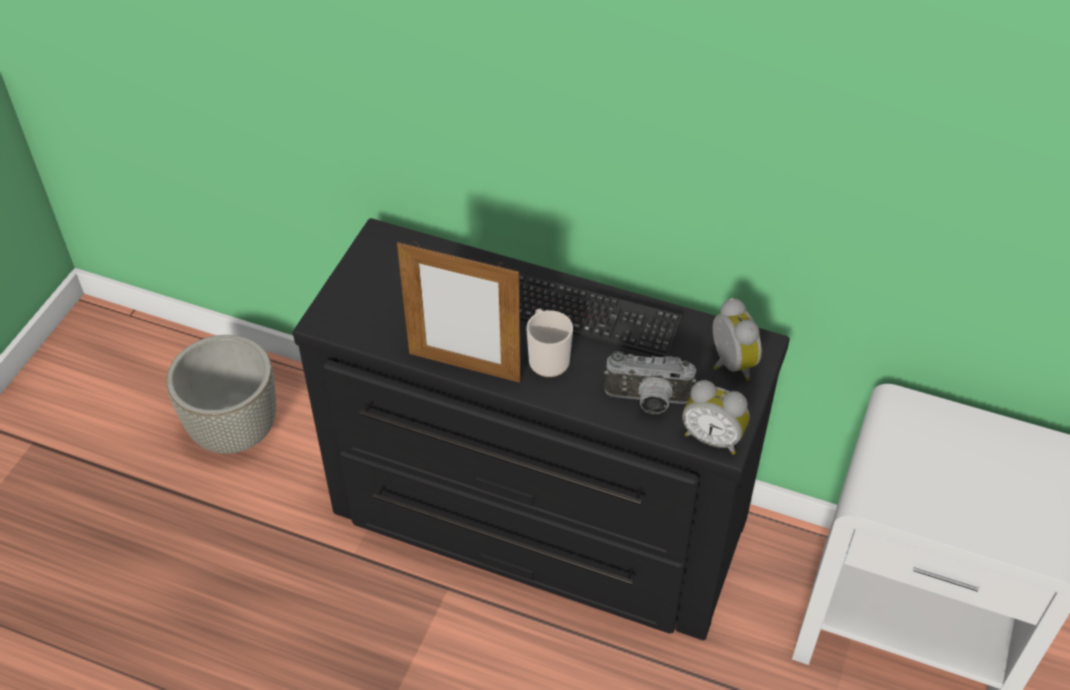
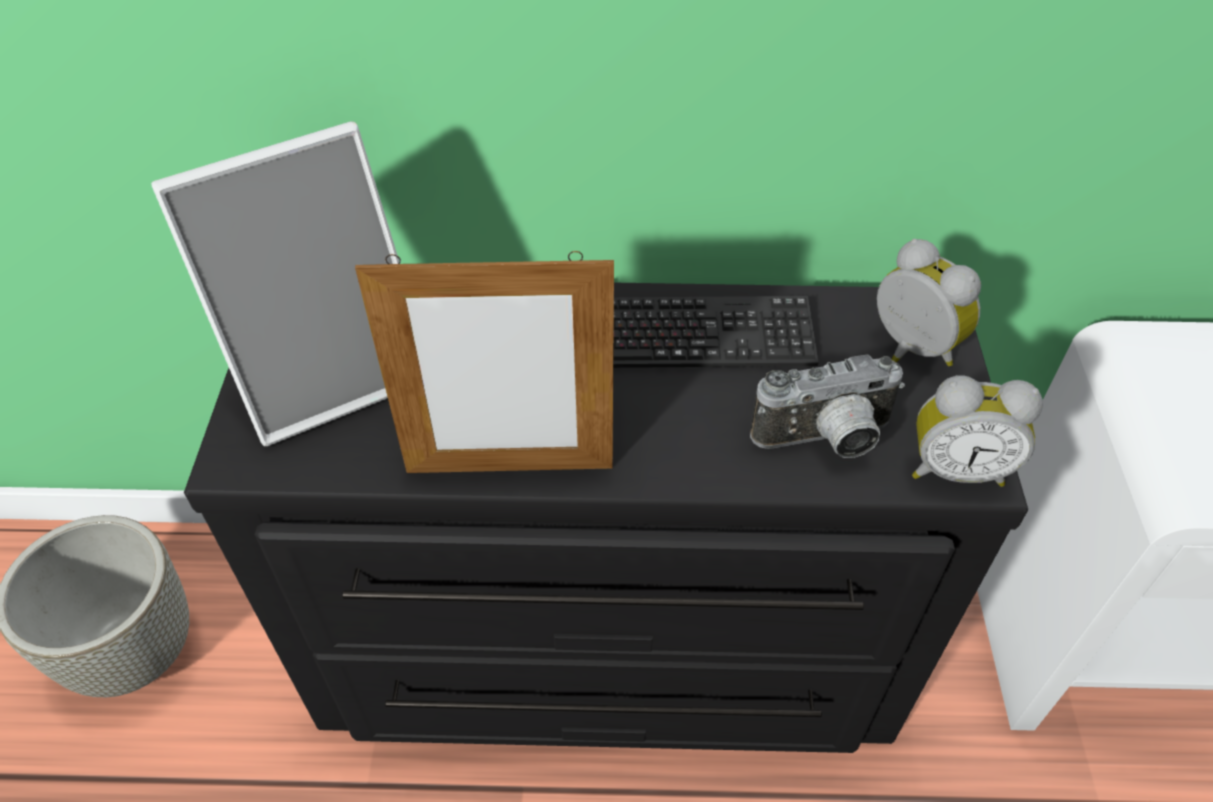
camera: 20 degrees left, 0 degrees up
(389, 286) = (332, 371): none -> picture frame
(547, 358) = (637, 416): mug -> none

